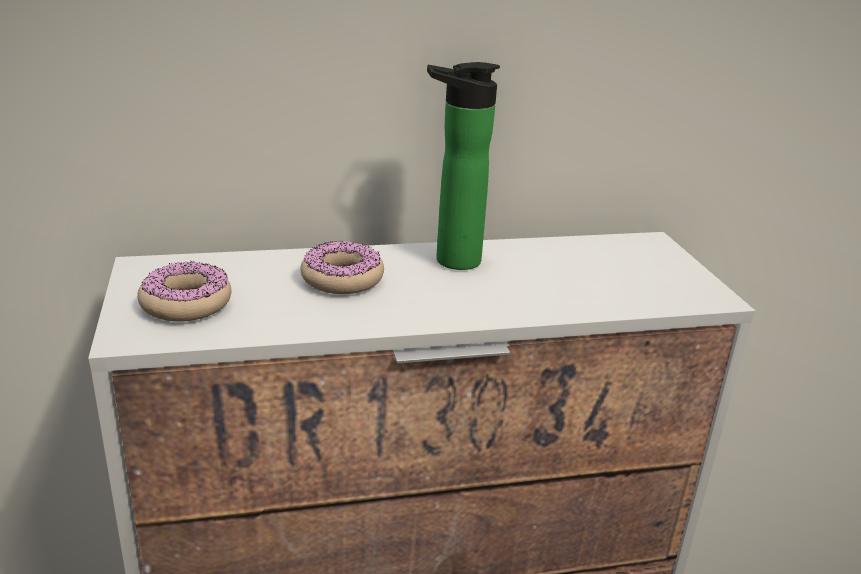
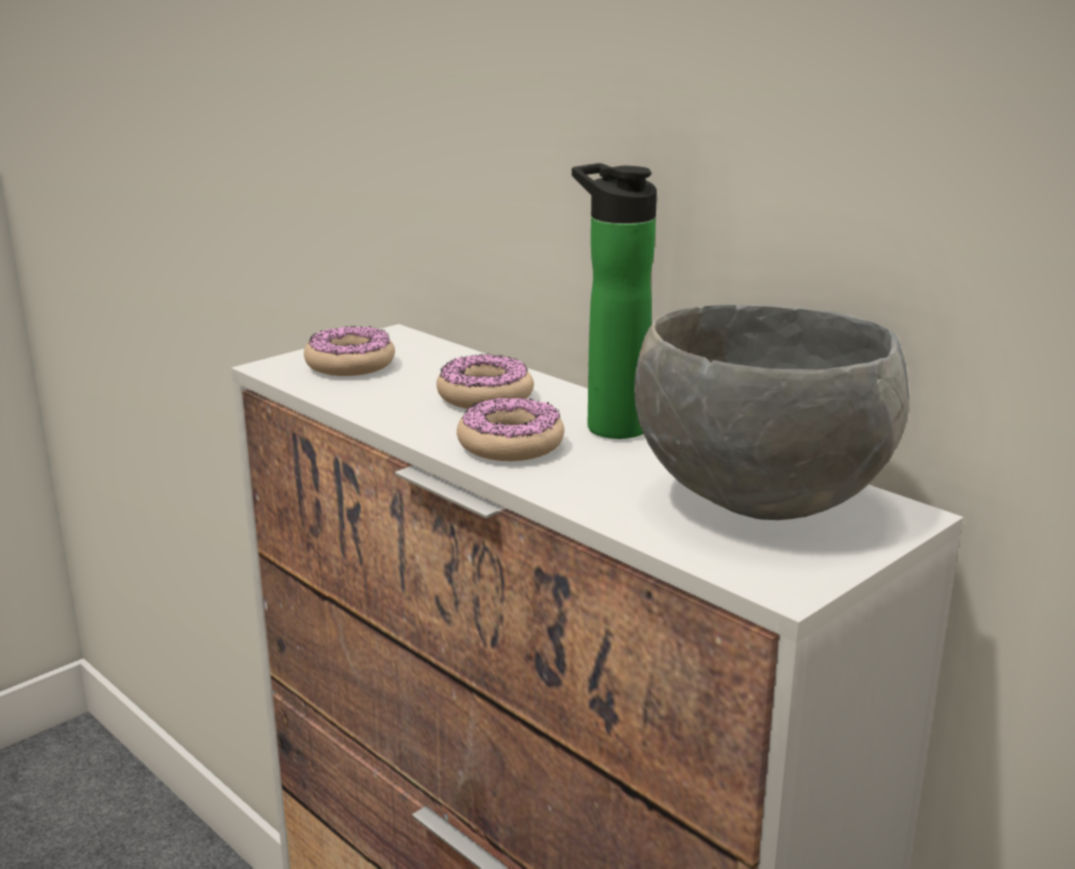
camera: 60 degrees right, 5 degrees down
(444, 300) = (510, 444): none -> donut
(610, 265) = (762, 502): none -> grey bowl

